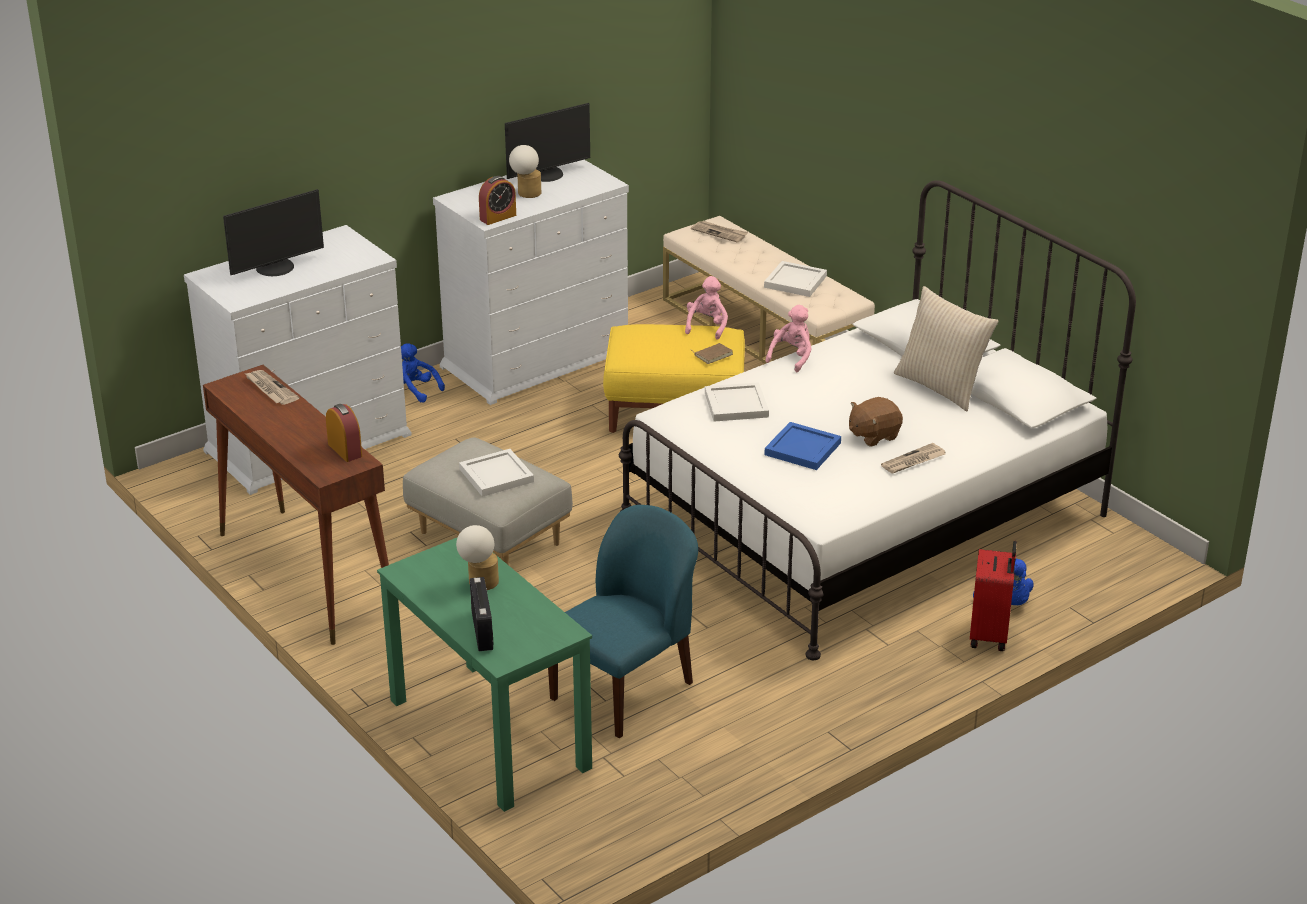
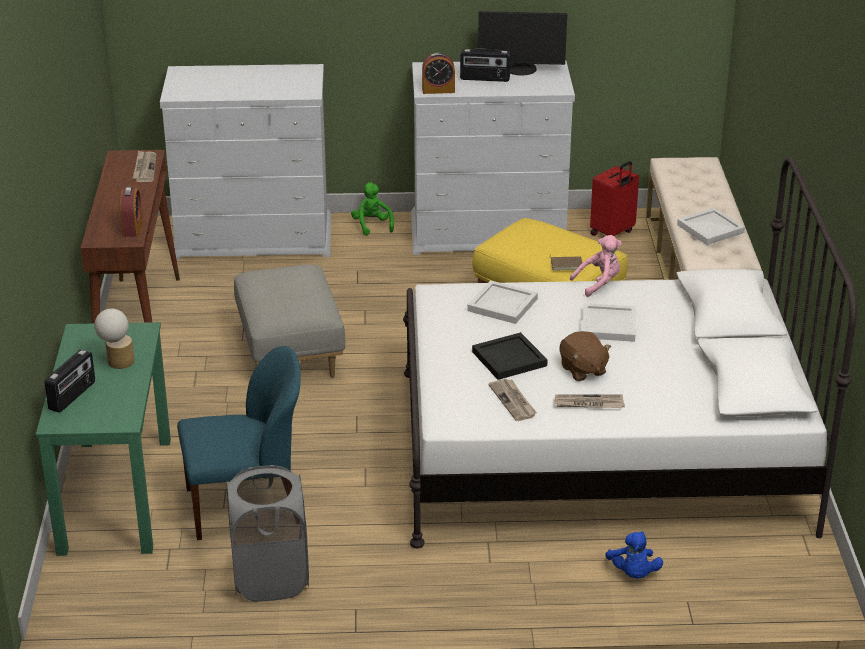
camera: 35 degrees right, 0 degrees up
(276, 268) = (232, 80): monitor -> none
(415, 391) = (372, 226): blue plush toy -> green plush toy
(496, 476) = (289, 298): white tray -> white tray (607, 325)
(526, 193) = (485, 79): table lamp -> radio
(707, 326) = (591, 241): pink plush toy -> none
(719, 233) = (696, 170): newspaper -> newspaper (513, 401)
(725, 740) = (270, 578): none -> grey laundry basket
(801, 449) = (508, 358): blue tray -> black tray
(873, 435) = (582, 370): brown plush toy -> brown plush toy turned 120 degrees counterclockwise
(941, 387) = (696, 352): beige pillow -> none
(990, 635) = (586, 593): red suitcase -> red suitcase (612, 233)

